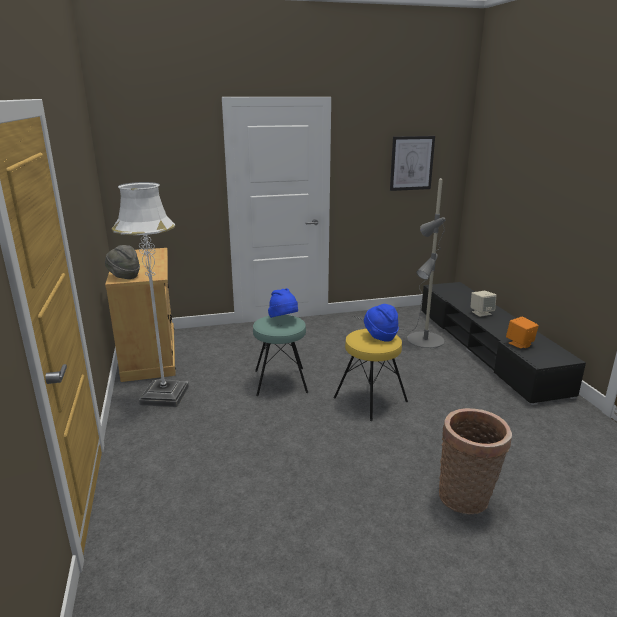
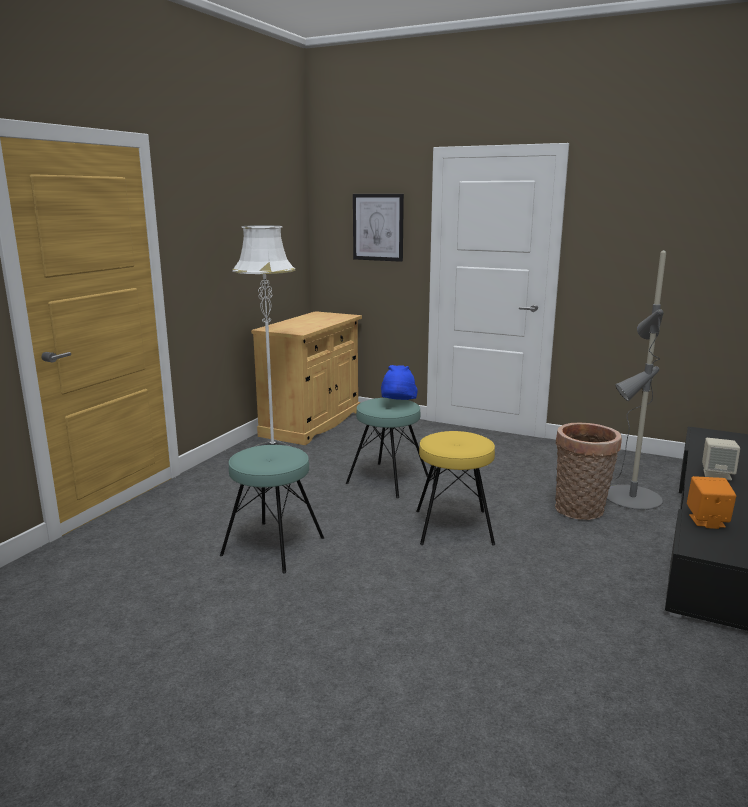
camera: 40 degrees right, 5 degrees down
(124, 277) = (276, 328): grey hat -> none
(284, 470) = (273, 546): none -> turquoise stool
(380, 336) = (467, 442): blue hat -> none
(411, 163) = (691, 238): picture -> picture (378, 227)
(467, 498) = (402, 653): basket -> basket (581, 511)

